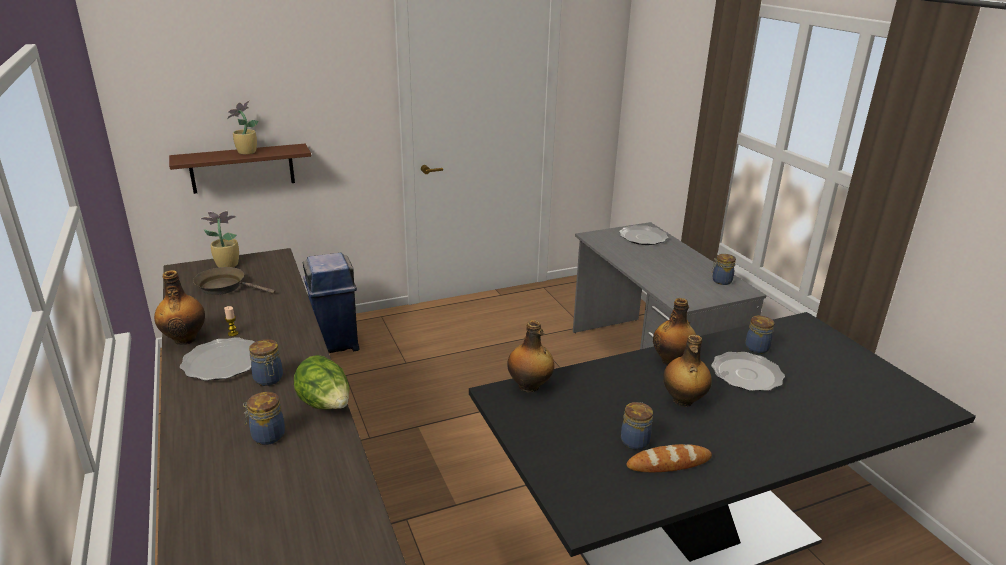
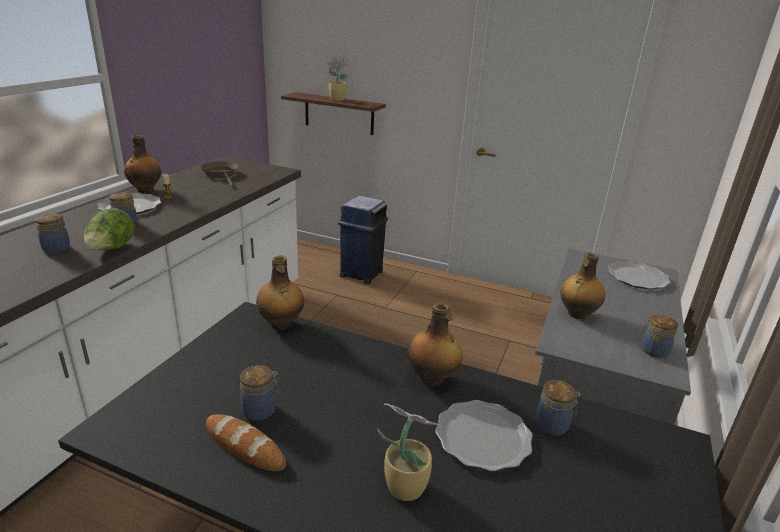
camera: 45 degrees right, 0 degrees up
(226, 265) = (248, 165): potted plant -> potted plant (404, 486)
(683, 401) = (368, 413): bottle -> bottle (577, 314)

